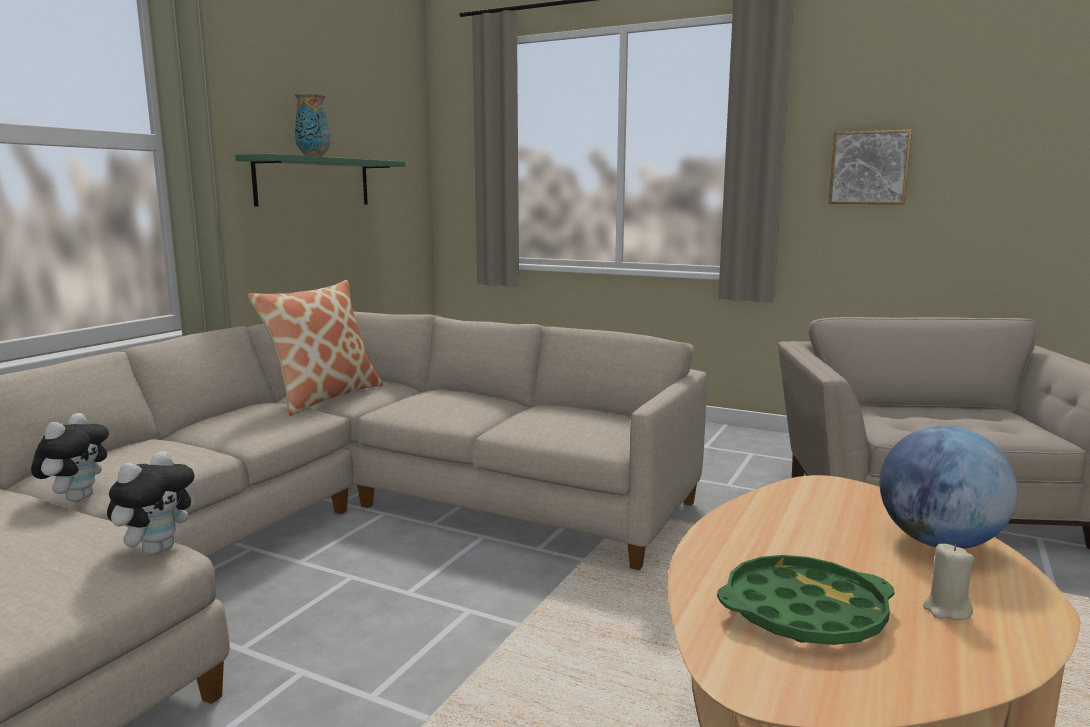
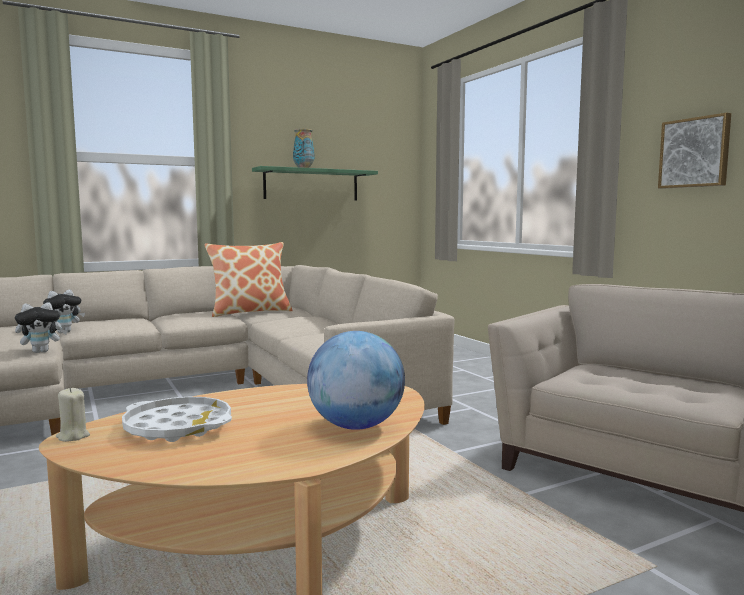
camera: 35 degrees right, 5 degrees down
(804, 612) = (178, 427): green tray -> white tray
(946, 610) = (248, 448): beige candle -> beige candle (73, 436)

